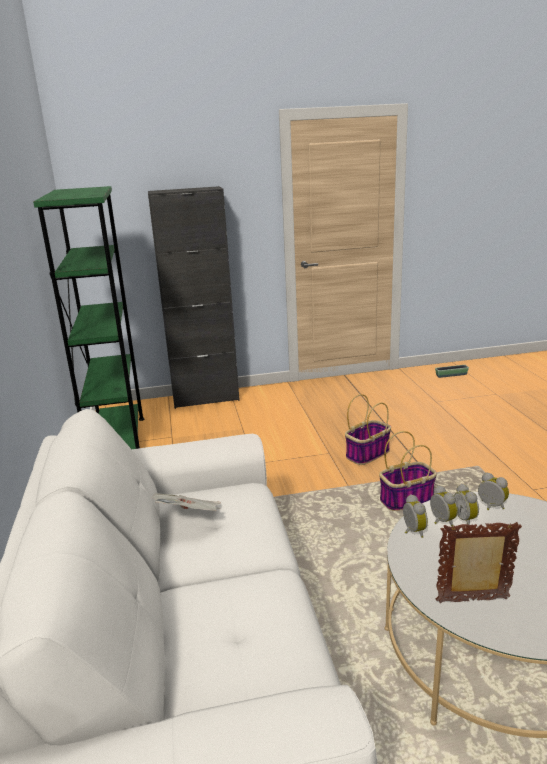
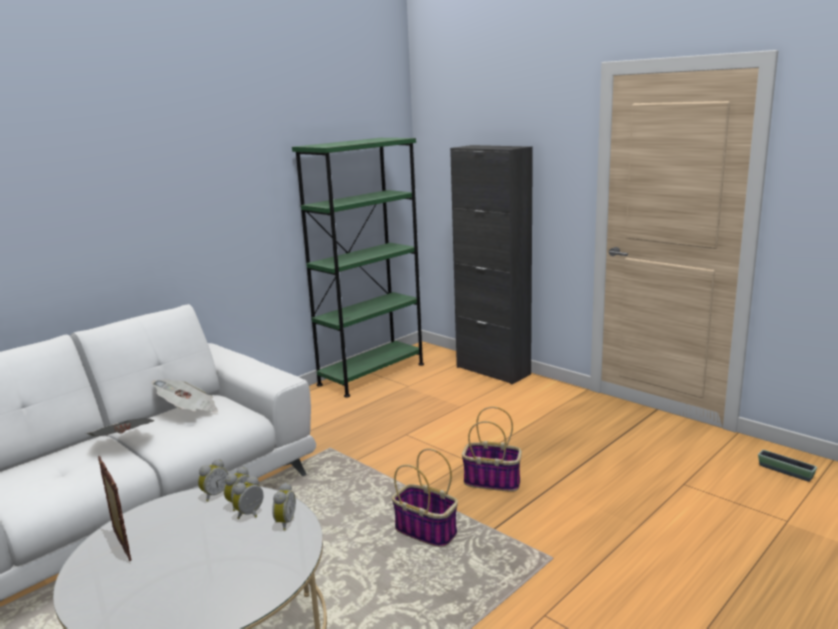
camera: 55 degrees right, 5 degrees down
(219, 575) = (124, 443): none -> newspaper

